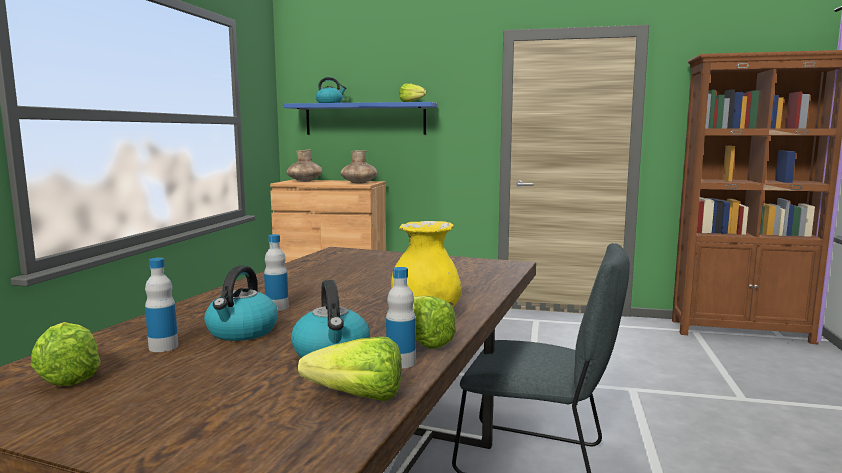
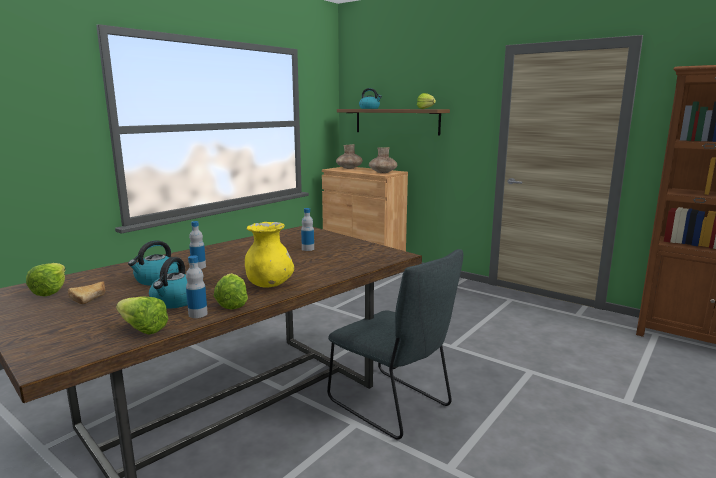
camera: 25 degrees right, 5 degrees up
(163, 347) = (109, 282): bottle -> bottle (308, 249)
(172, 372) = (91, 297): none -> bread
(365, 119) = (396, 121): blue shelf -> brown shelf

